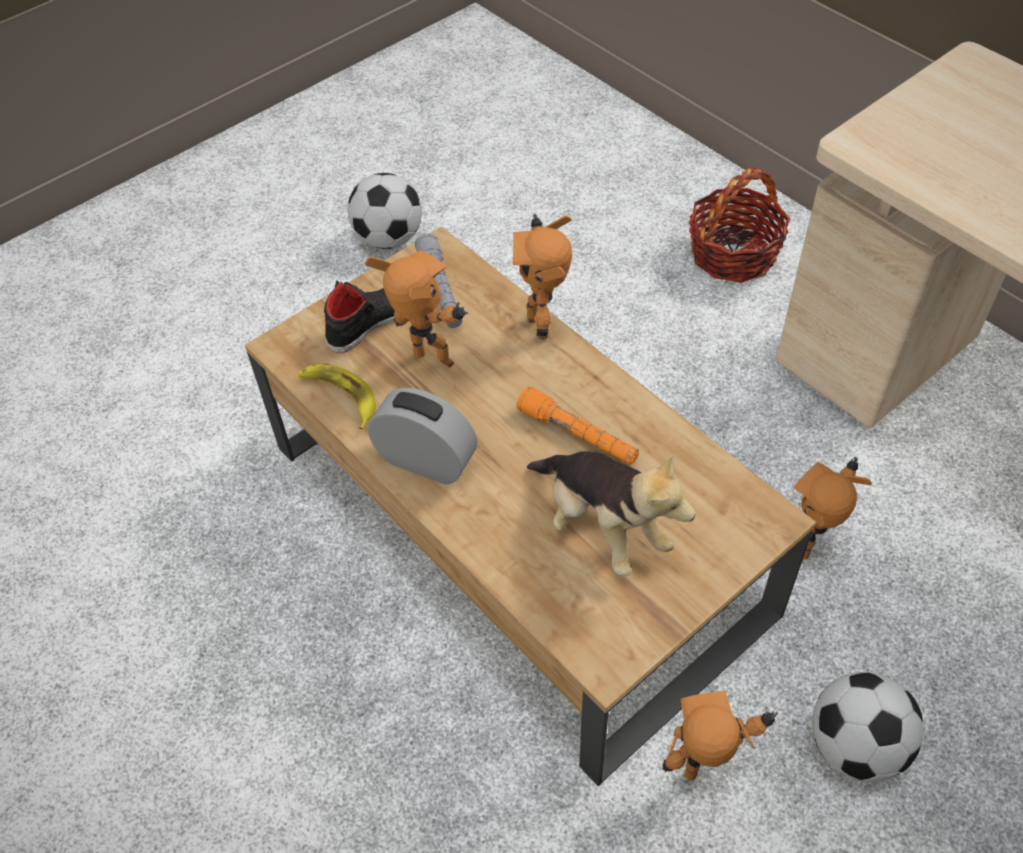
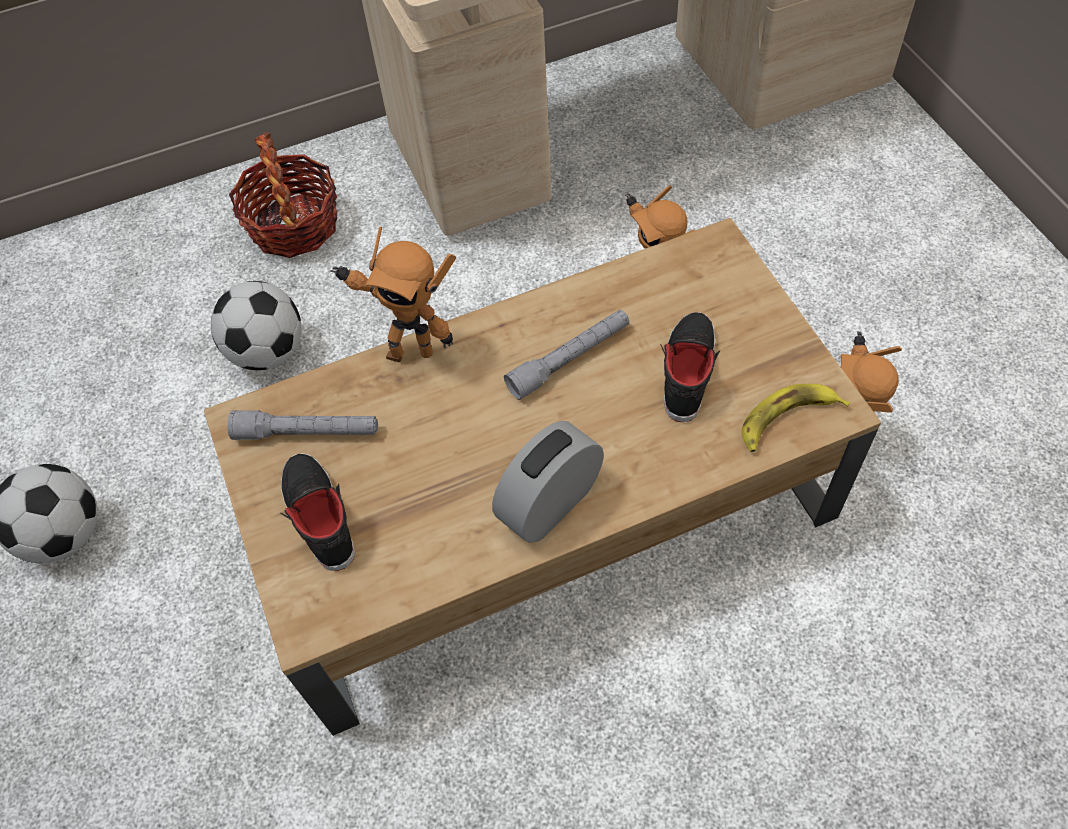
camera: 70 degrees left, 5 degrees up
(340, 396) = (420, 572): banana -> banana (787, 420)
(431, 364) = (415, 468): toy robot -> none
(578, 435) = (569, 359): orange flashlight -> grey flashlight
(602, 526) = (686, 370): plush toy -> black shoe
(855, 745) = (840, 322): football -> football (268, 351)

